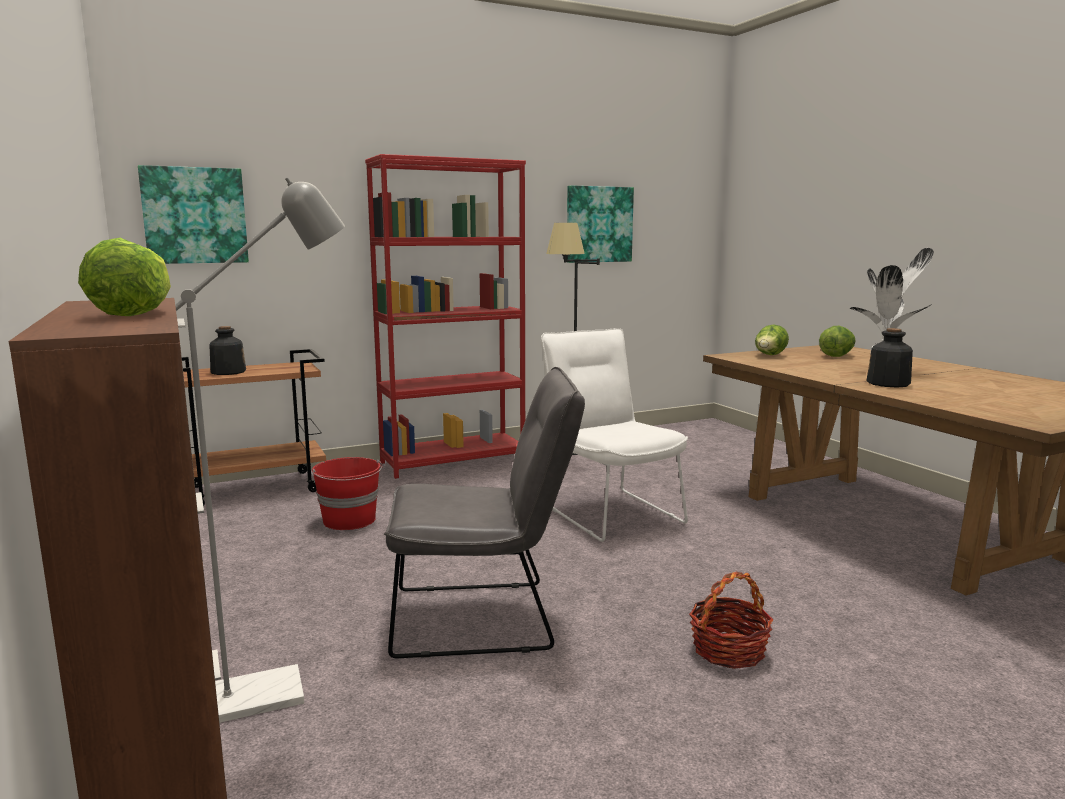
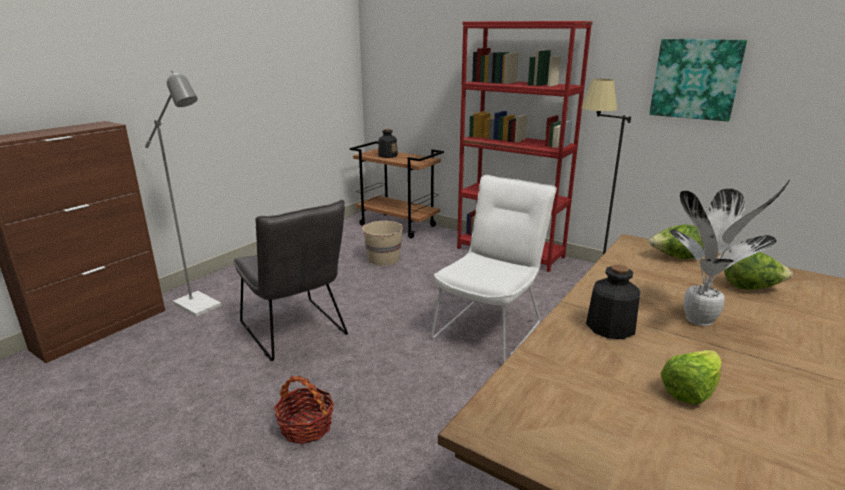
camera: 60 degrees right, 10 degrees up
(135, 313) = (42, 133): lettuce -> lettuce (690, 391)
(195, 215) = (394, 60): picture -> none
(350, 520) = (383, 259): red bucket -> beige bucket

